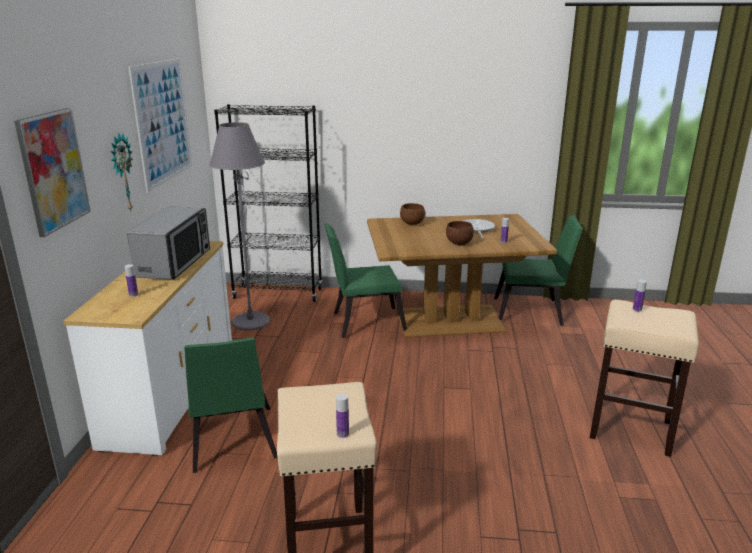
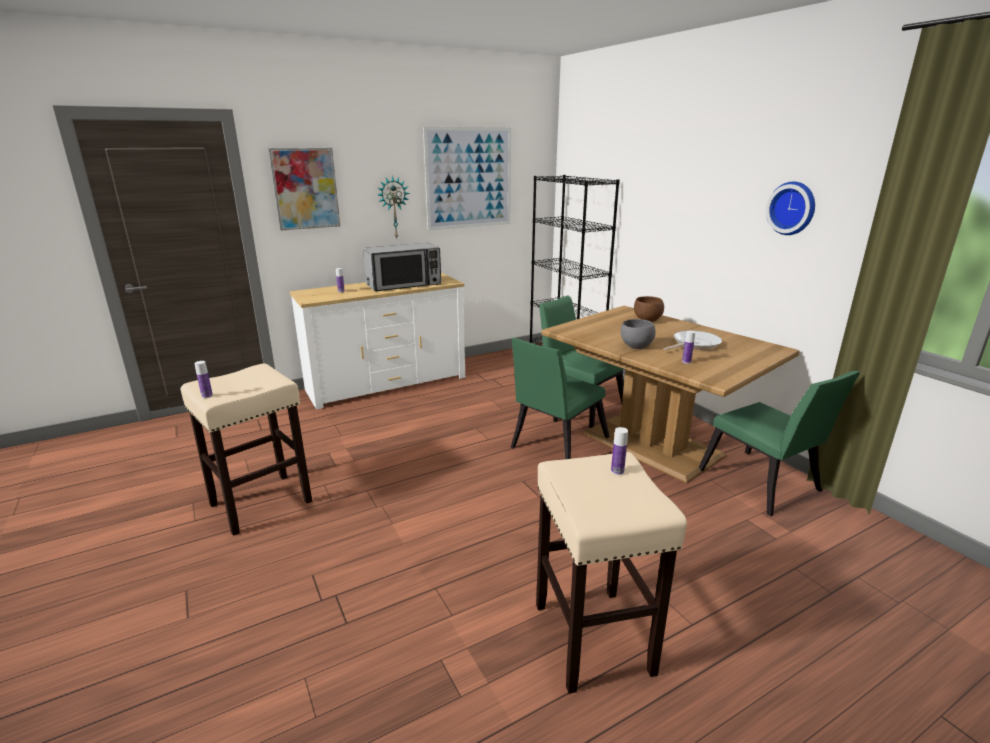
camera: 55 degrees right, 0 degrees up
(232, 443) = (349, 425): green chair -> green chair (555, 446)
(251, 322) = (508, 370): grey floor lamp -> none
(459, 243) = (636, 346): brown bowl -> grey bowl
(496, 117) = (793, 208): none -> wall clock

